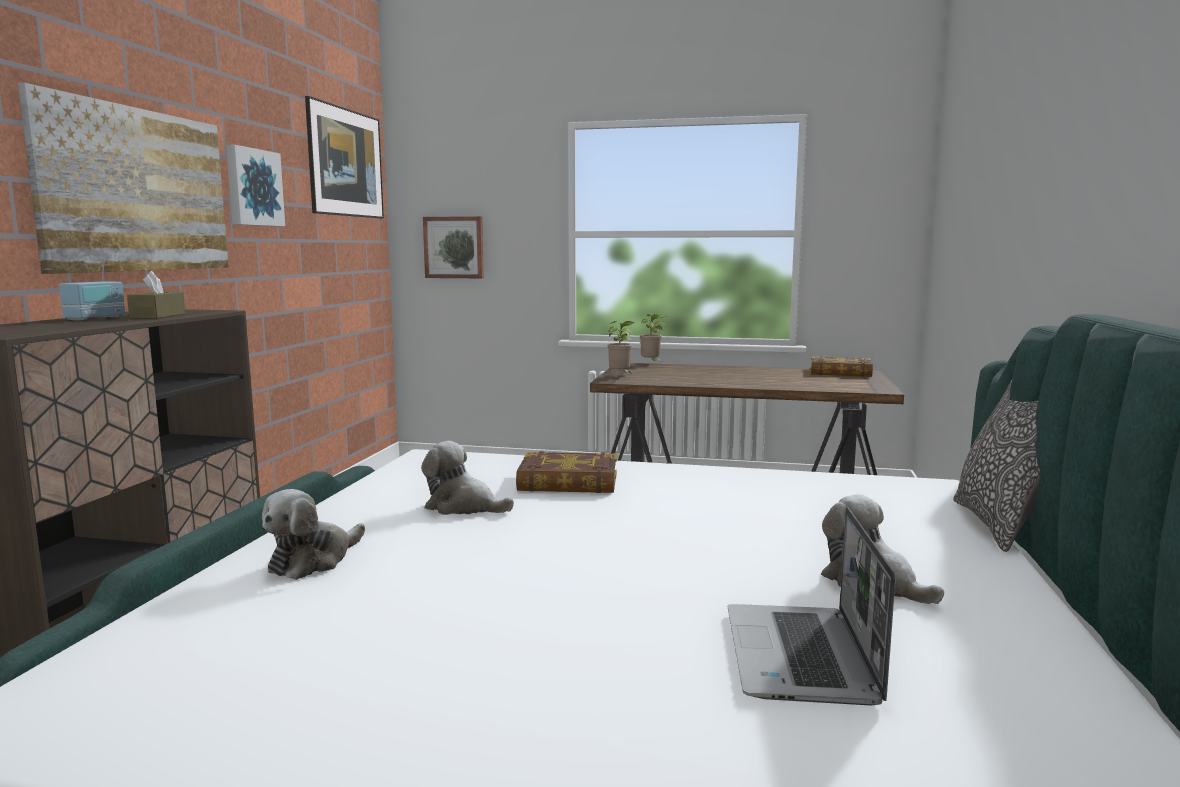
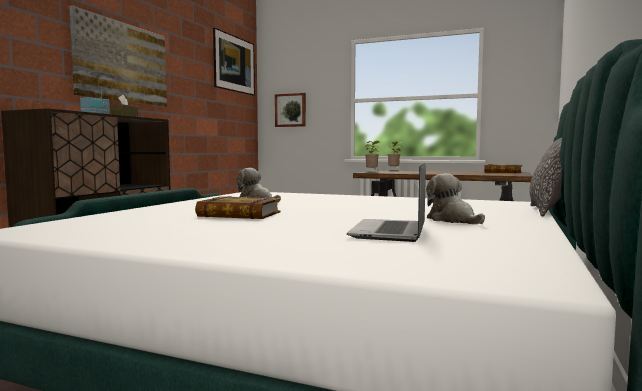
camera: 10 degrees right, 5 degrees down
(253, 187) = (182, 69): picture -> none
(313, 560) = (172, 209): plush toy -> none
(568, 482) = (317, 198): book -> book (239, 214)

